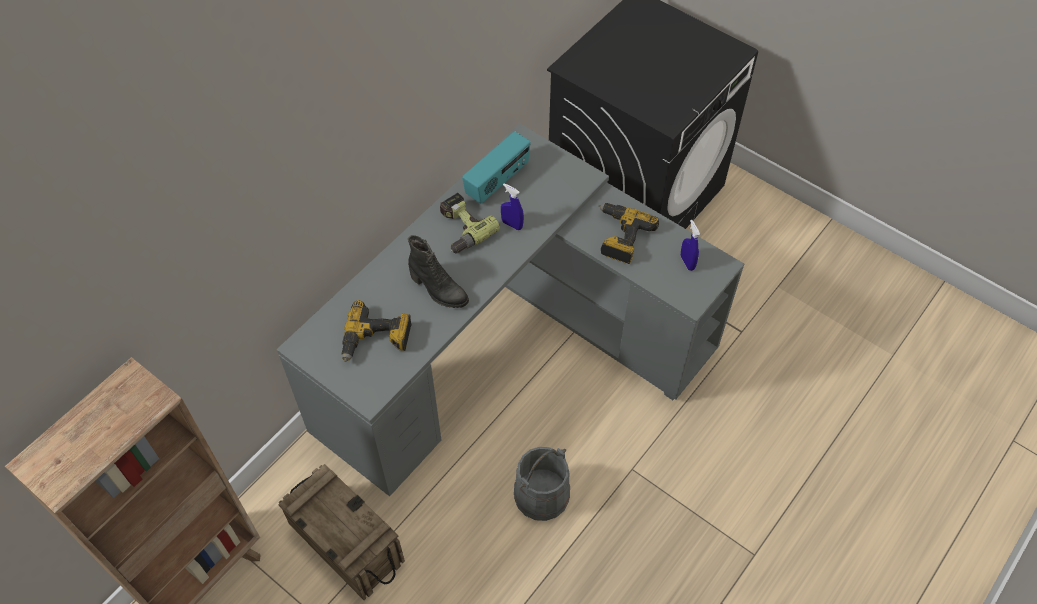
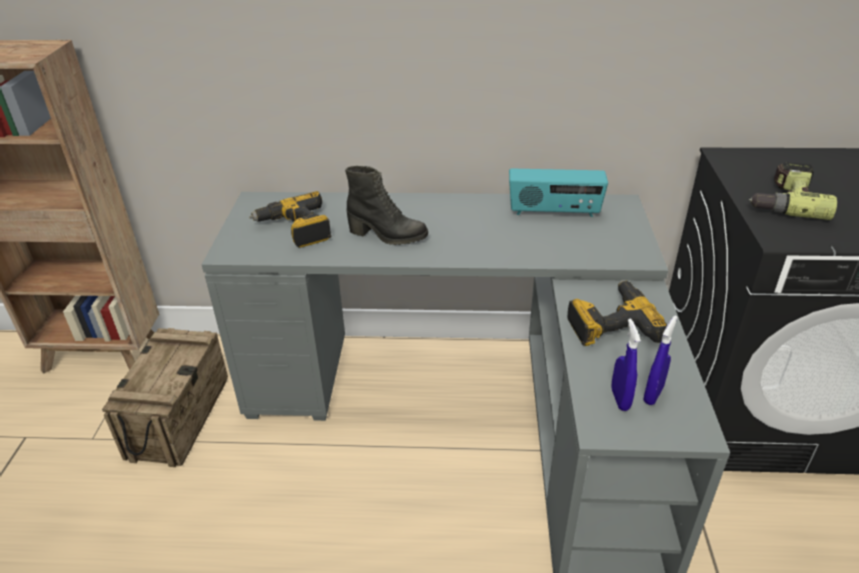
camera: 55 degrees right, 20 degrees down
(438, 290) = (387, 236): black boot -> black boot turned 75 degrees counterclockwise
(460, 229) = (471, 217): power drill -> power drill (783, 201)
(512, 224) = (516, 241): blue spray bottle -> blue spray bottle (620, 399)
(541, 494) = (329, 535): grey bucket -> none

